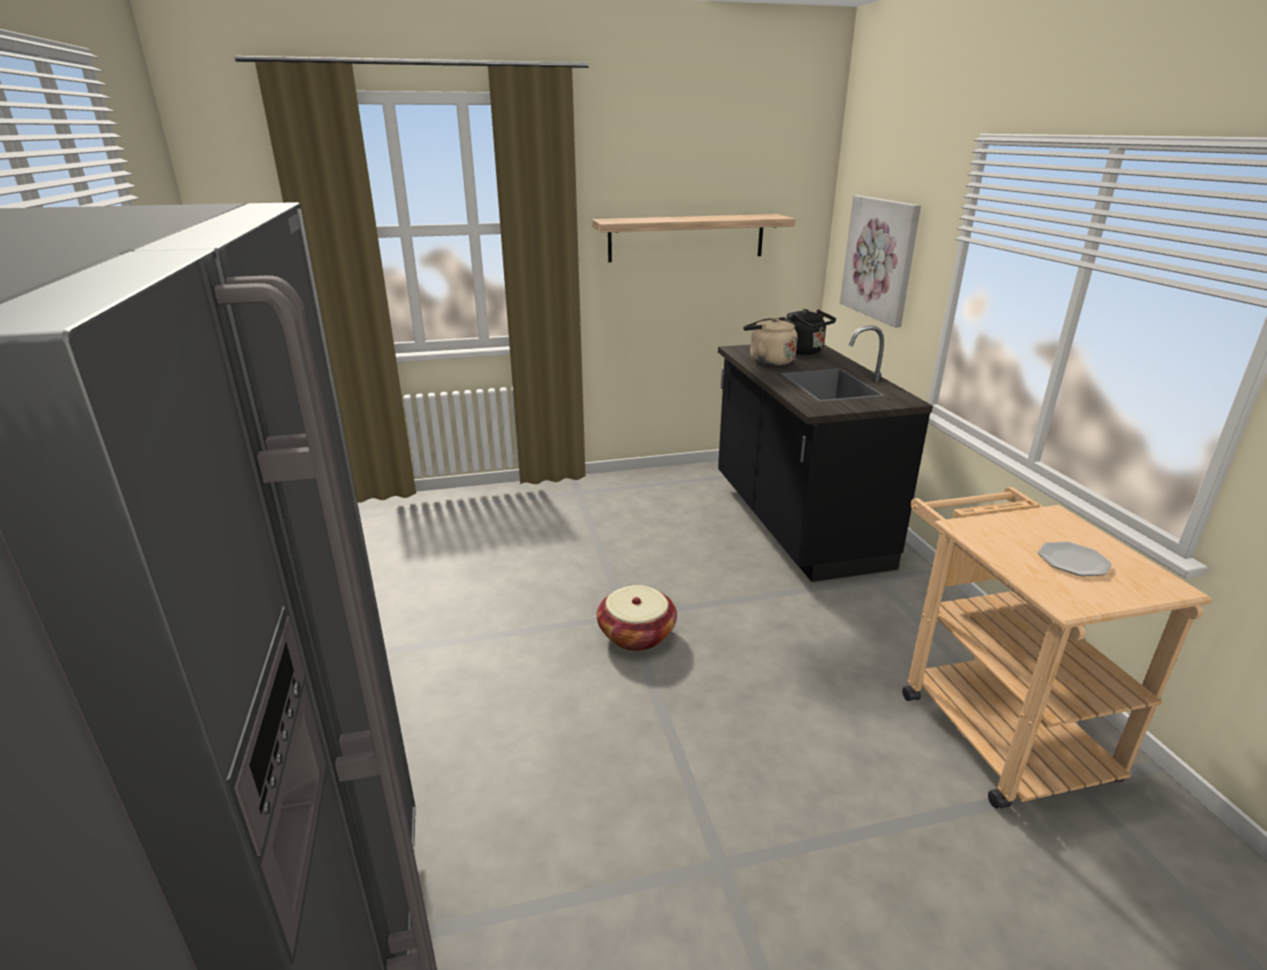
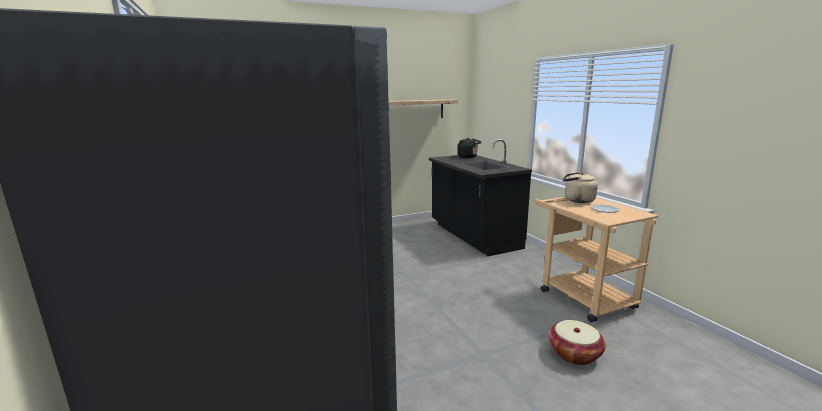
camera: 10 degrees left, 10 degrees down
(636, 634) = (414, 282): basket -> basket (574, 353)
(768, 361) = (454, 160): beige kettle -> beige kettle (577, 200)
(880, 259) = (497, 114): picture -> none

